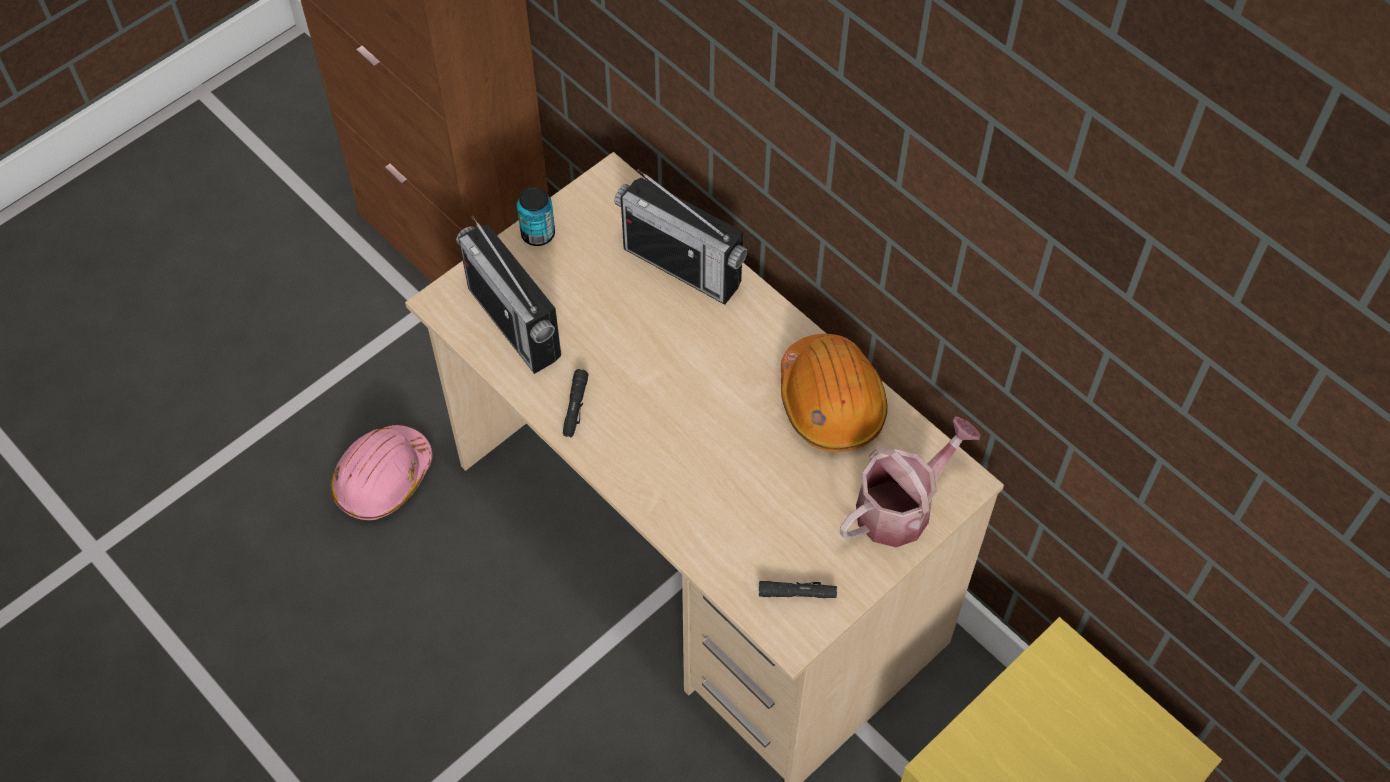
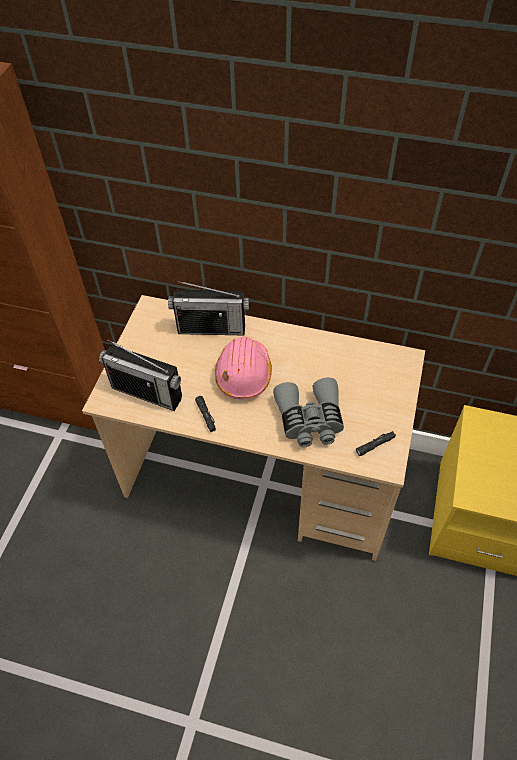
camera: 30 degrees left, 5 degrees down
(383, 479) = (88, 524): pink hard hat -> pink hard hat (243, 374)
(538, 234) = (130, 347): can -> none
(726, 498) = (310, 420): none -> grey binoculars
(831, 401) = (324, 353): orange hard hat -> none
(901, 506) = (390, 382): watering can -> none

